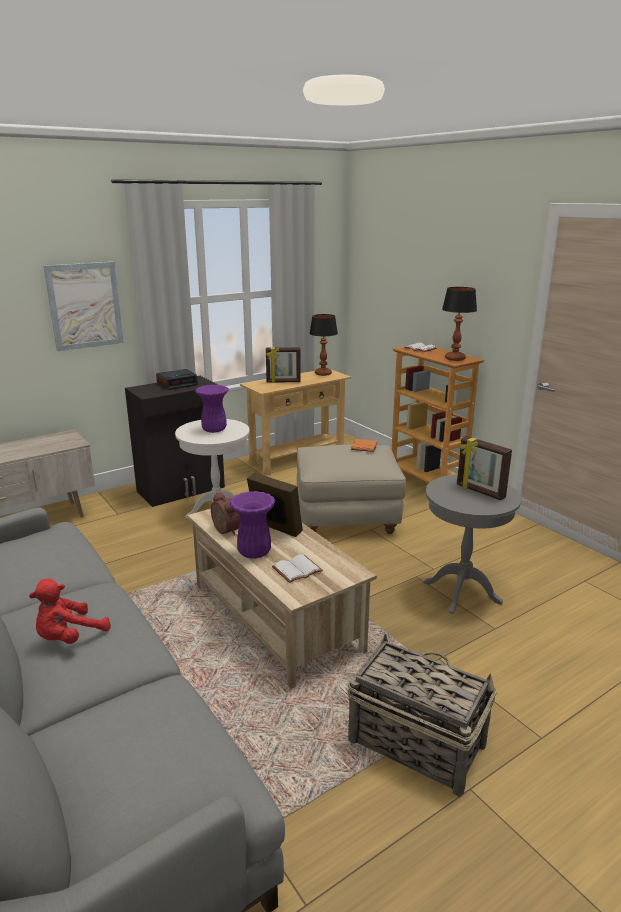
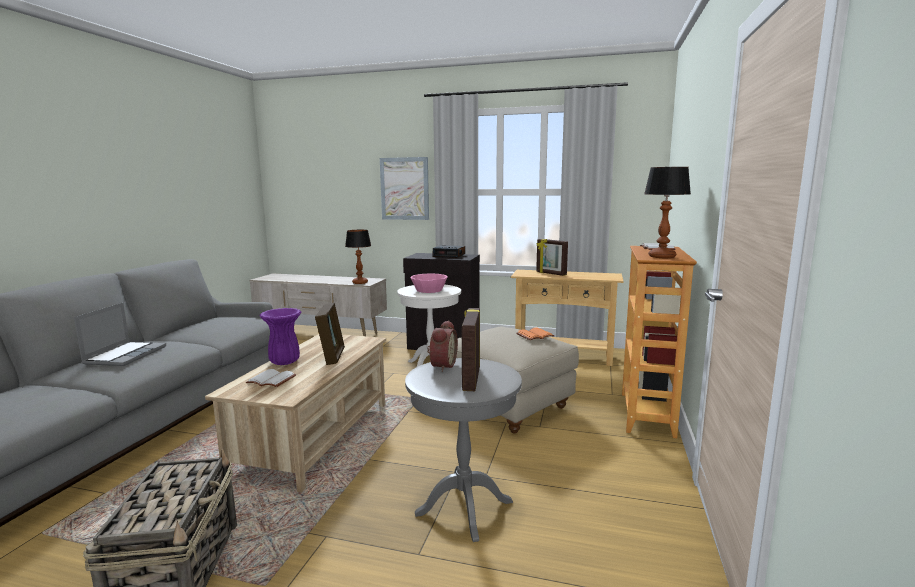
camera: 50 degrees right, 10 degrees down
(69, 637) = (125, 355): red plush toy -> laptop
(214, 430) = (429, 290): purple vase -> pink bowl
(224, 531) = (308, 346): alarm clock -> alarm clock (441, 365)
(323, 374) = (603, 275): table lamp -> table lamp (360, 282)

